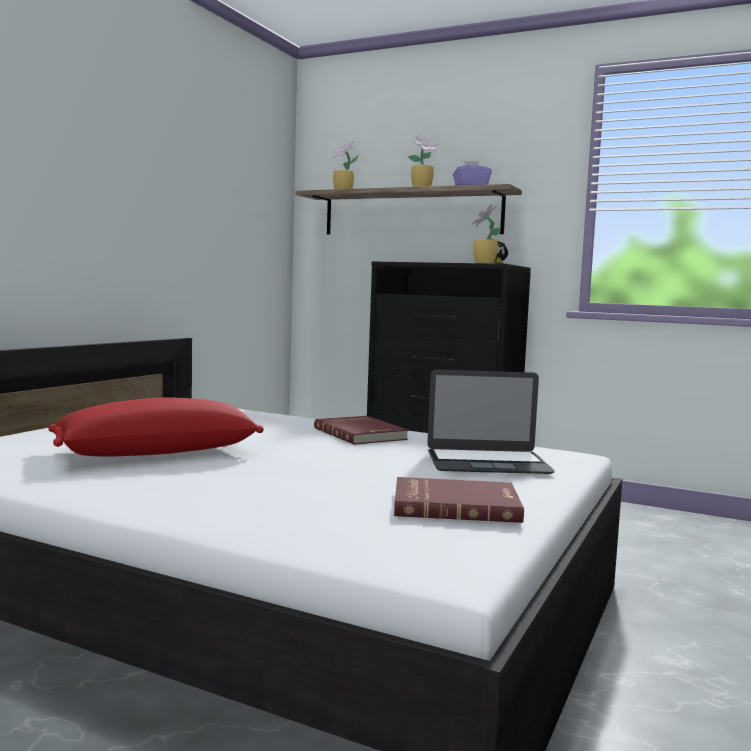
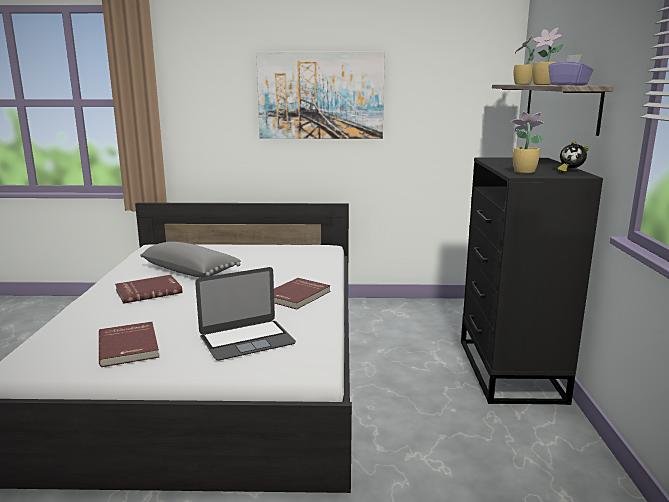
camera: 65 degrees right, 10 degrees up
(126, 173) = (320, 95): none -> picture
(157, 452) = (191, 271): red pillow -> grey pillow
(211, 478) = (148, 291): none -> red book
(487, 462) = (247, 340): laptop -> laptop turned 90 degrees counterclockwise

